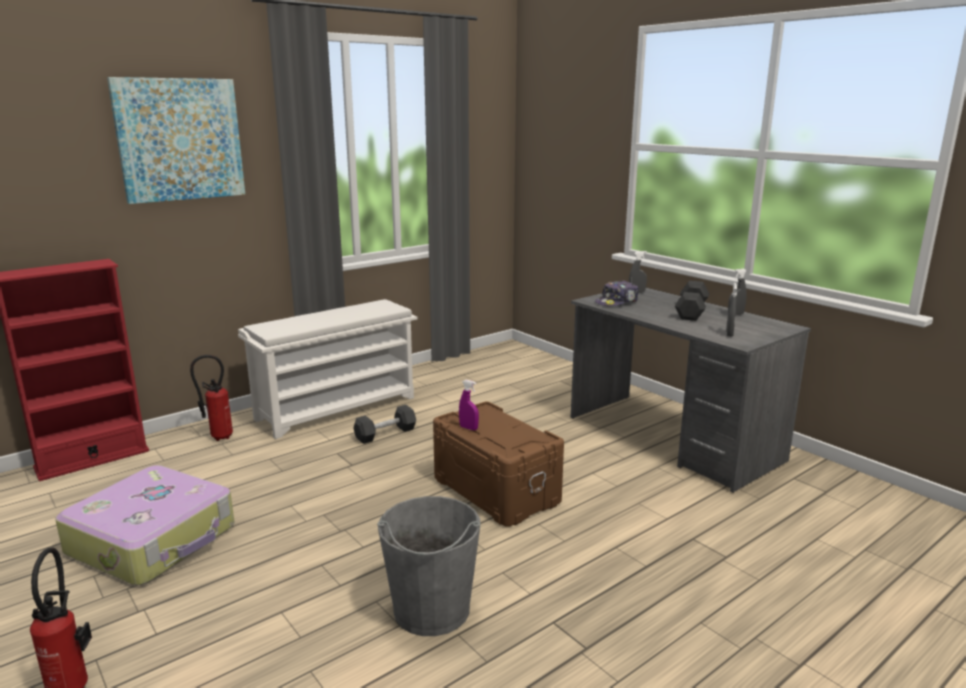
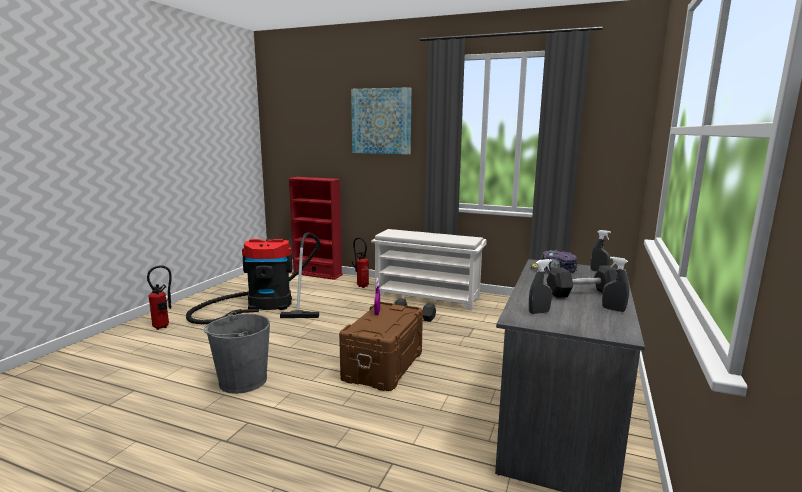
camera: 60 degrees right, 5 degrees down
(154, 540) = (264, 305): suitcase -> vacuum cleaner

